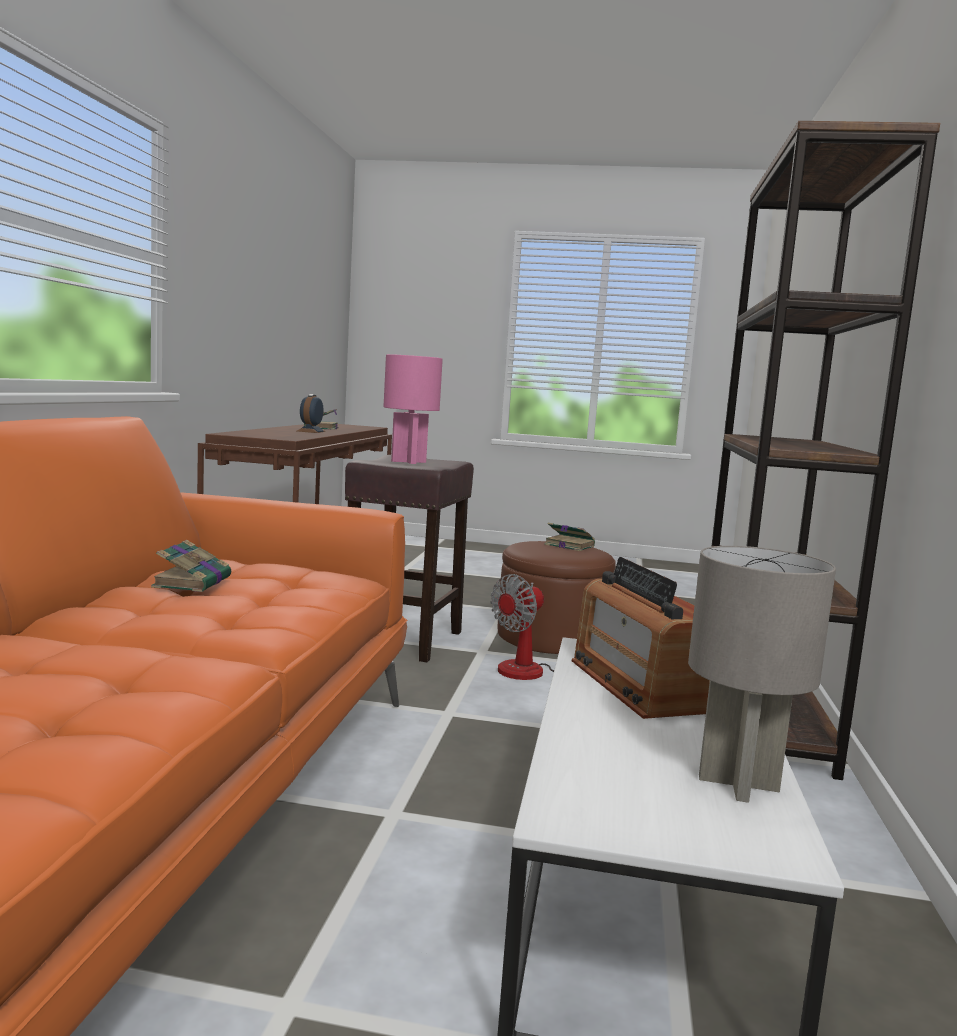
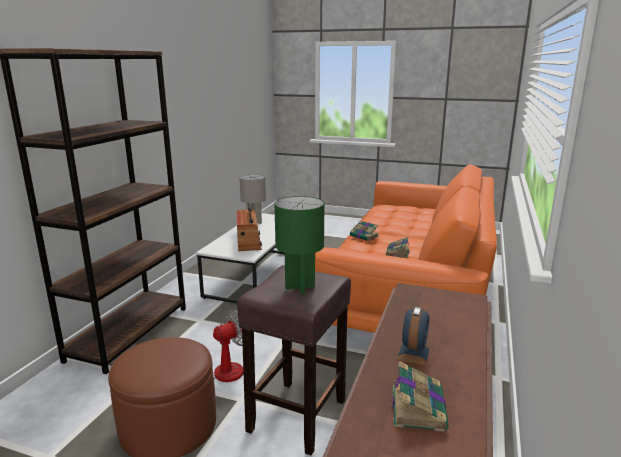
camera: 170 degrees left, 10 degrees up
(408, 462) = (300, 287): pink table lamp -> green table lamp
(568, 545) = (146, 364): book -> book (364, 236)

